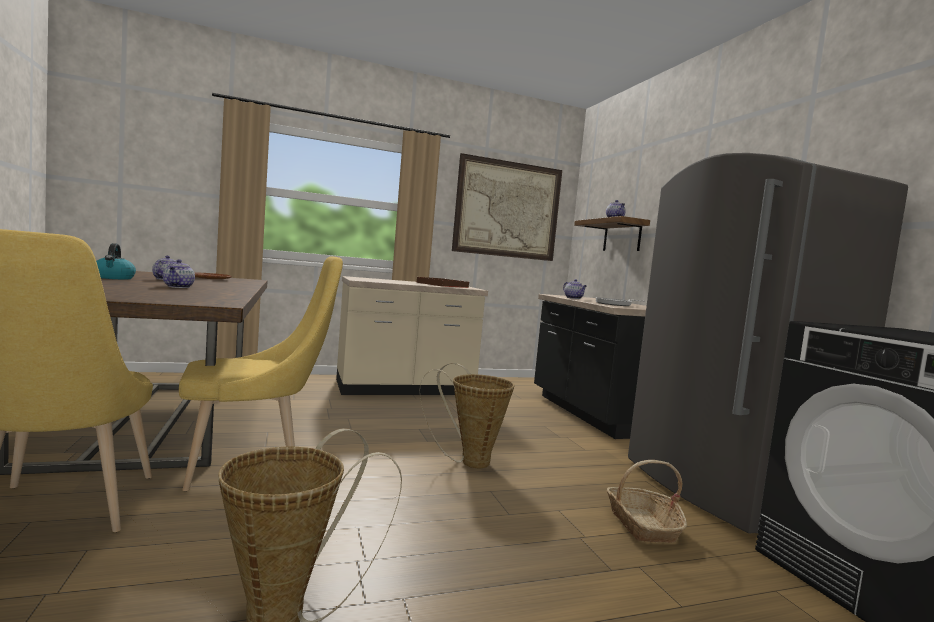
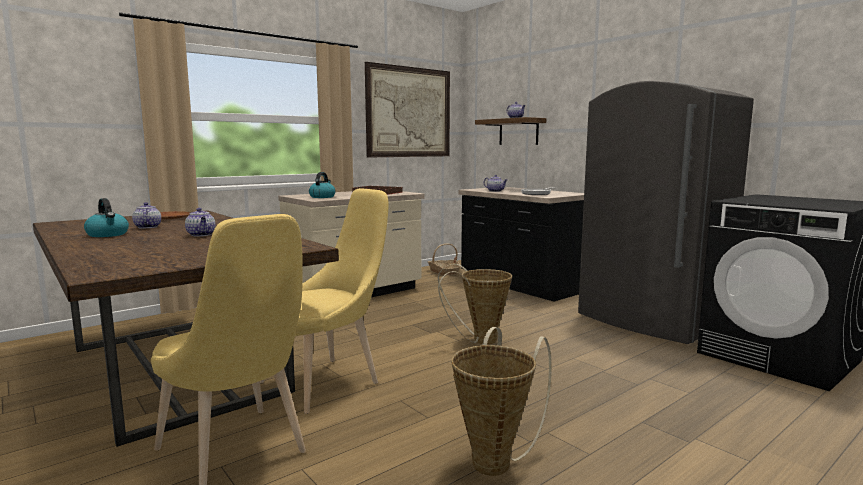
camera: 20 degrees left, 5 degrees up
(374, 280) = (322, 197): none -> kettle
(643, 524) = (628, 354): basket -> basket (444, 272)

